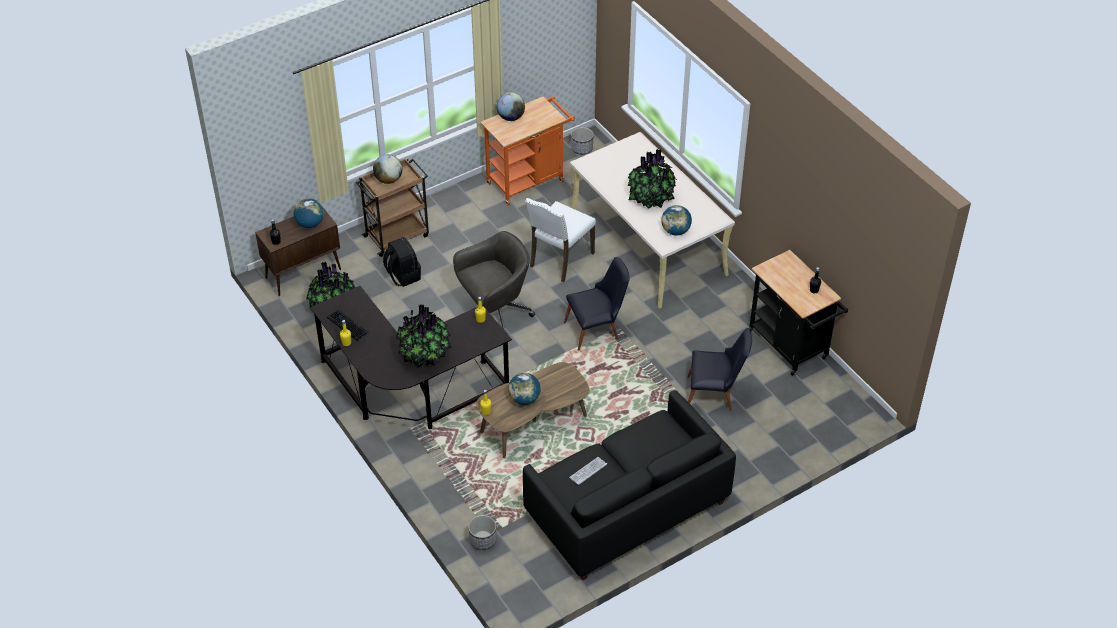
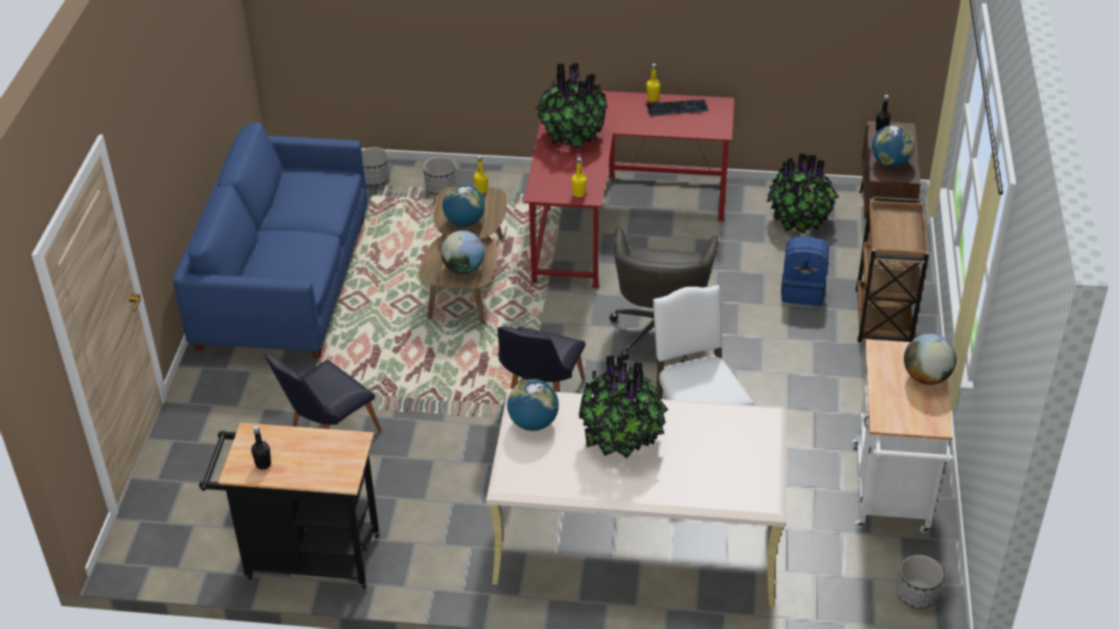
camera: 130 degrees right, 5 degrees down
(388, 179) = (902, 229): globe -> globe (463, 269)
(402, 276) = (803, 291): black backpack -> blue backpack
(409, 392) = (613, 217): black desk -> red desk
(459, 496) = (441, 188): none -> planter
(529, 180) = (890, 494): orange cart -> white cart
(588, 471) = (311, 198): keyboard -> none
(626, 508) = (283, 282): black sofa -> blue sofa

